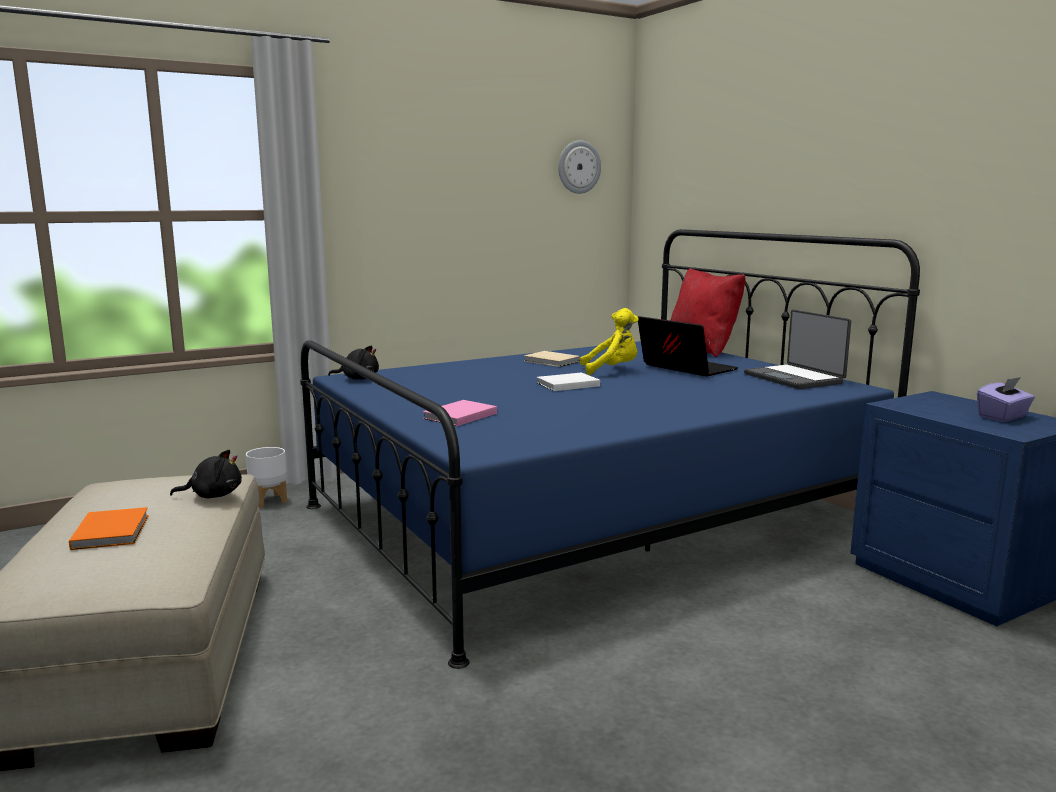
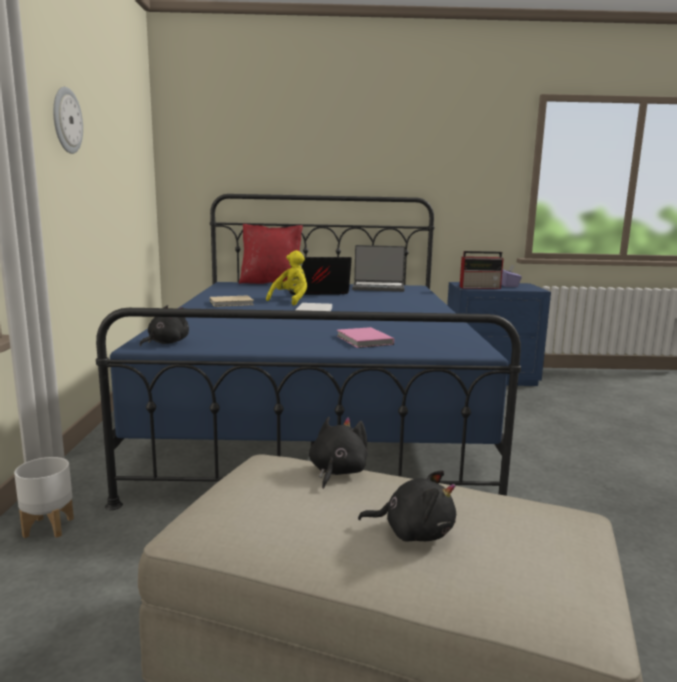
camera: 60 degrees left, 0 degrees up
(113, 531) = (413, 532): orange book -> black plush toy
(578, 167) = (136, 136): wall clock -> wall clock (66, 120)
(923, 408) = (480, 287): none -> radio

